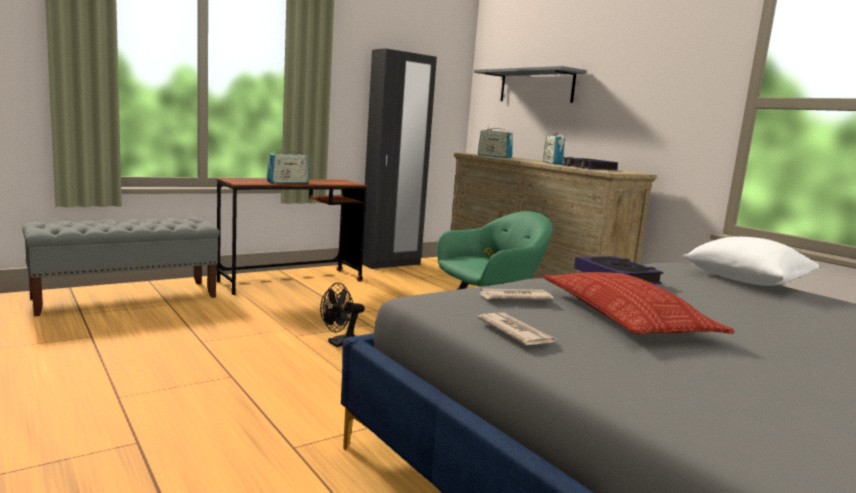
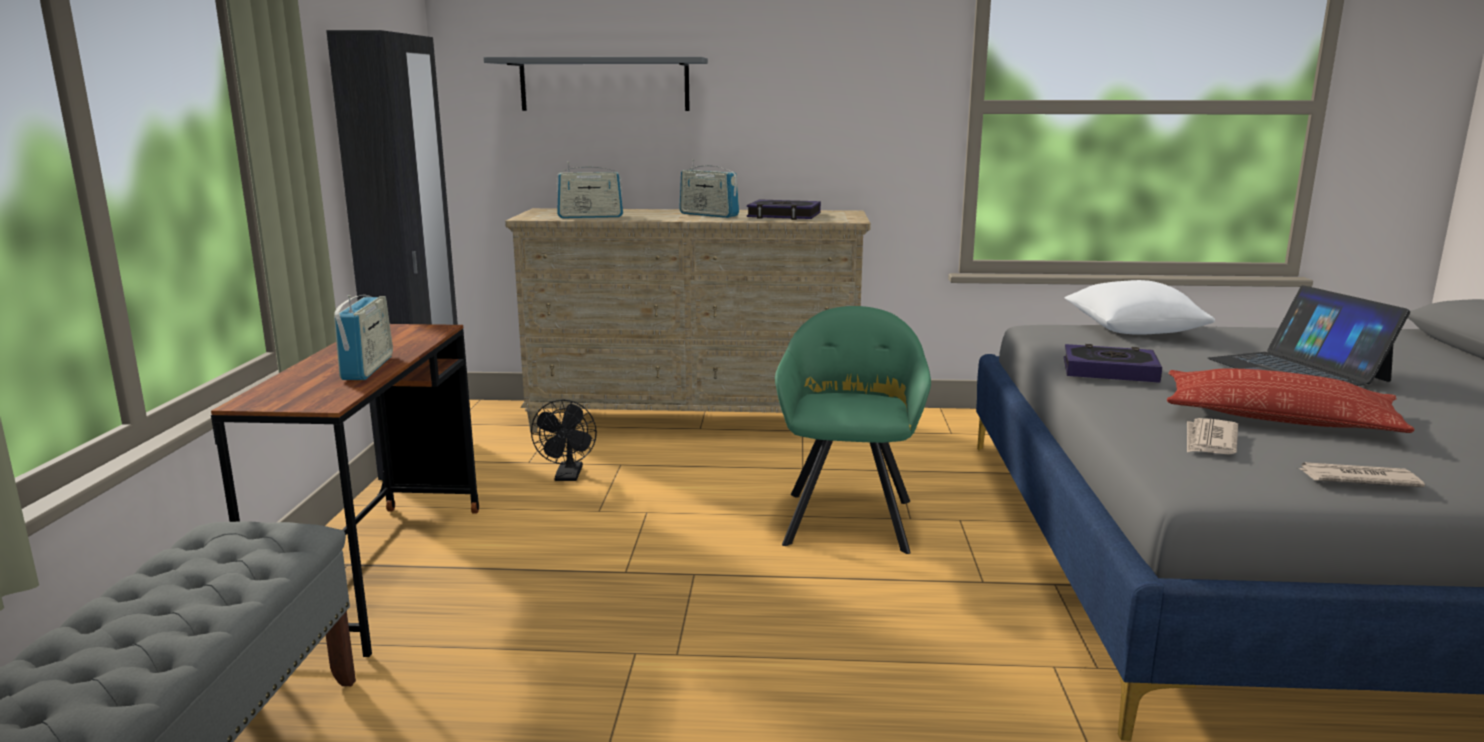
camera: 50 degrees left, 5 degrees up
(340, 343) = (750, 624): black fan -> black fan (568, 477)
(766, 317) = (1297, 370): none -> laptop

